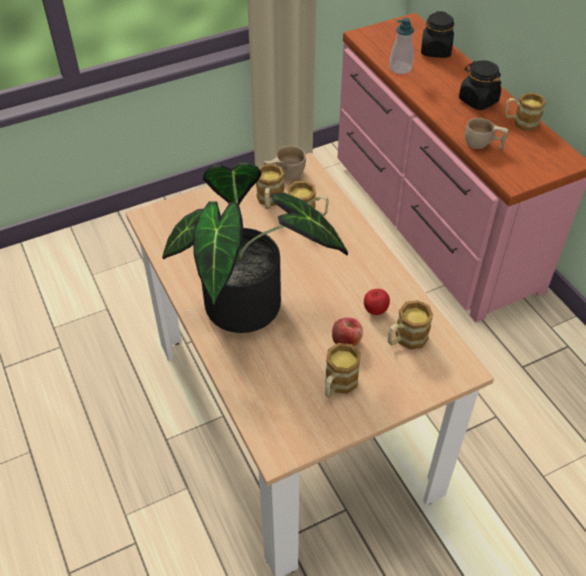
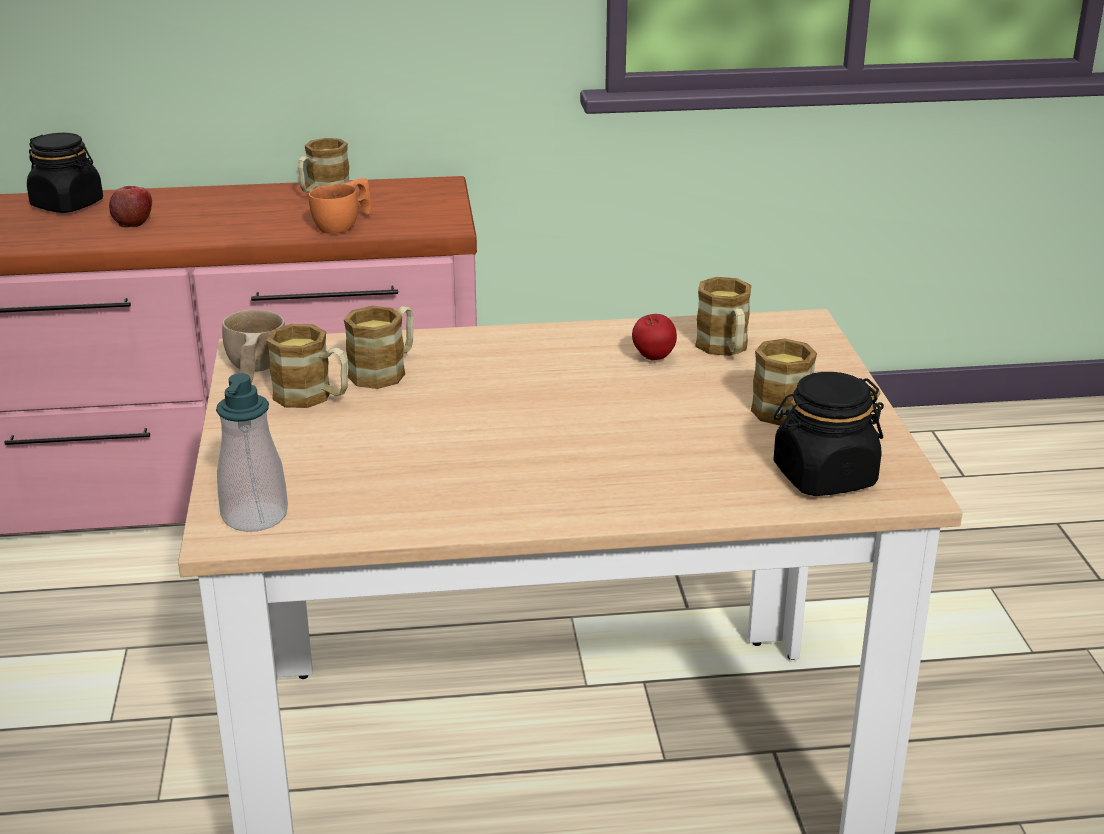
camera: 70 degrees left, 20 degrees down
(251, 309) = (579, 461): potted plant -> none
(346, 341) = (702, 393): apple -> apple (133, 221)
(400, 68) = (72, 238): soap dispenser -> soap dispenser (255, 516)
(478, 100) = (236, 205): black jar -> black jar (823, 477)
(483, 145) = (344, 225): beige cup -> orange cup

